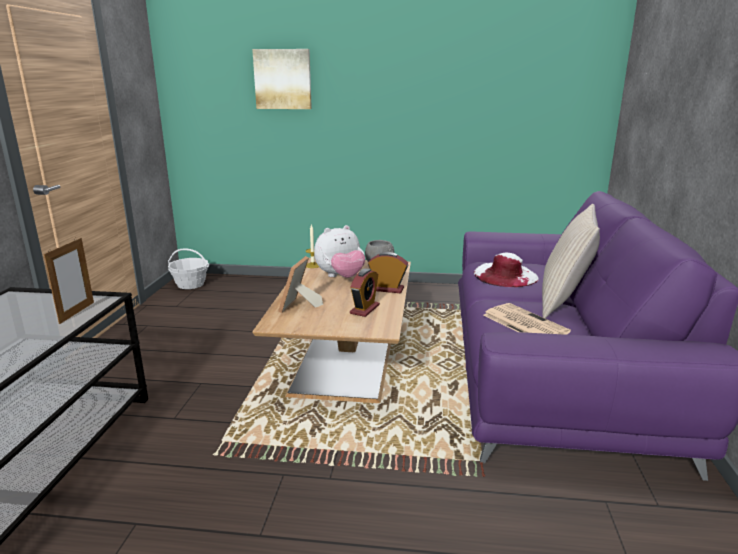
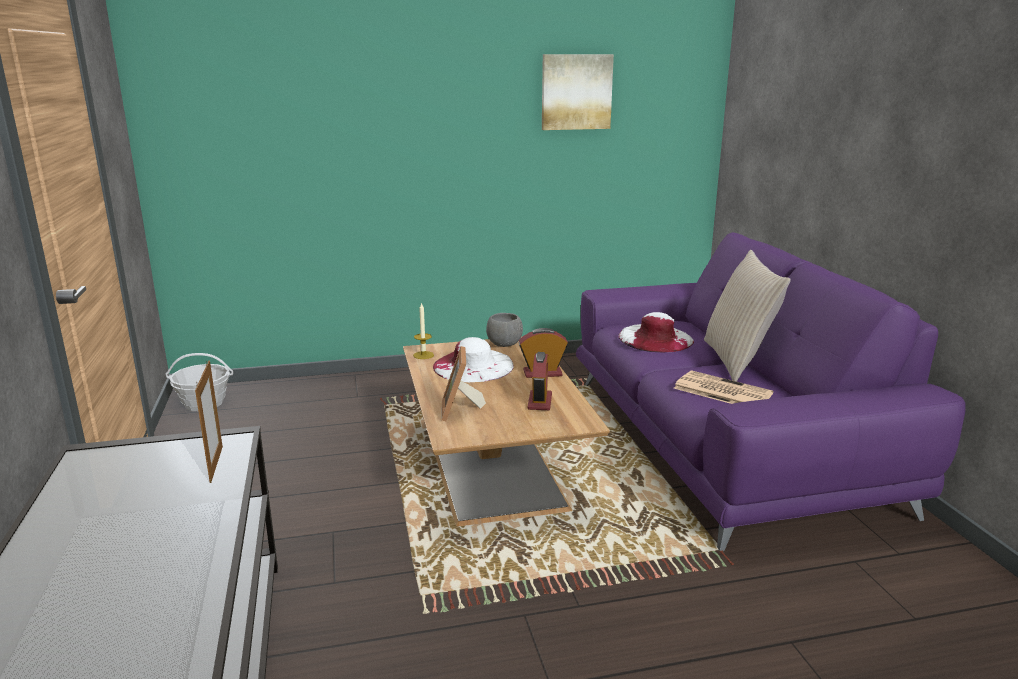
camera: 20 degrees left, 0 degrees up
(283, 79) = (322, 109): picture -> picture (576, 92)
(340, 277) = (473, 366): plush toy -> white hat

